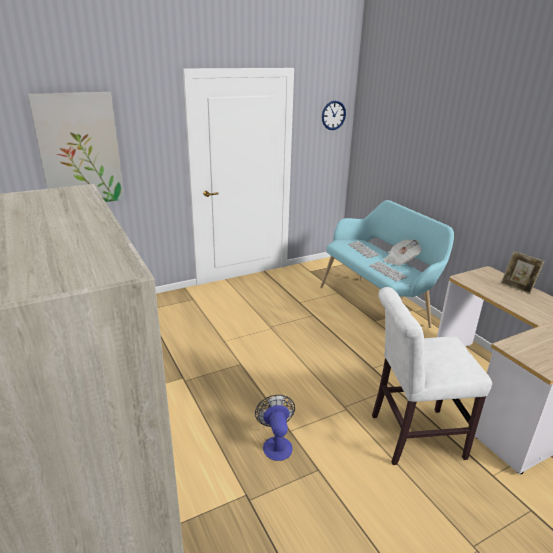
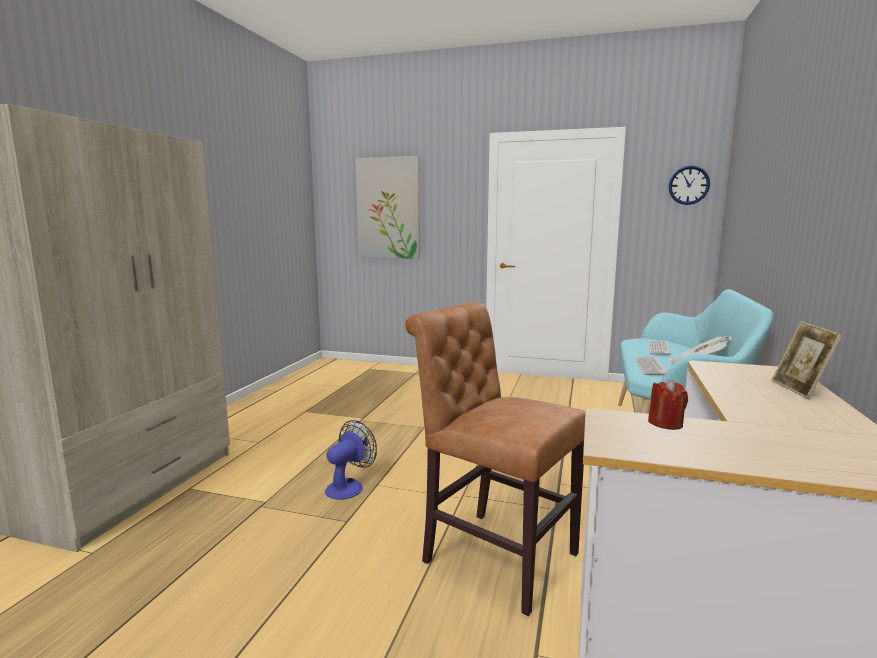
camera: 45 degrees right, 15 degrees down
(411, 436) = (493, 555): white chair -> brown chair
(531, 340) = (665, 423): none -> red candle

